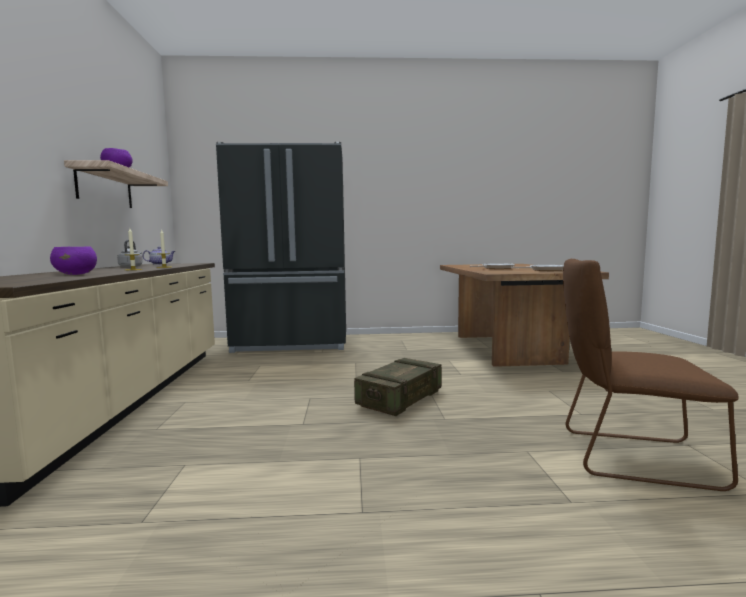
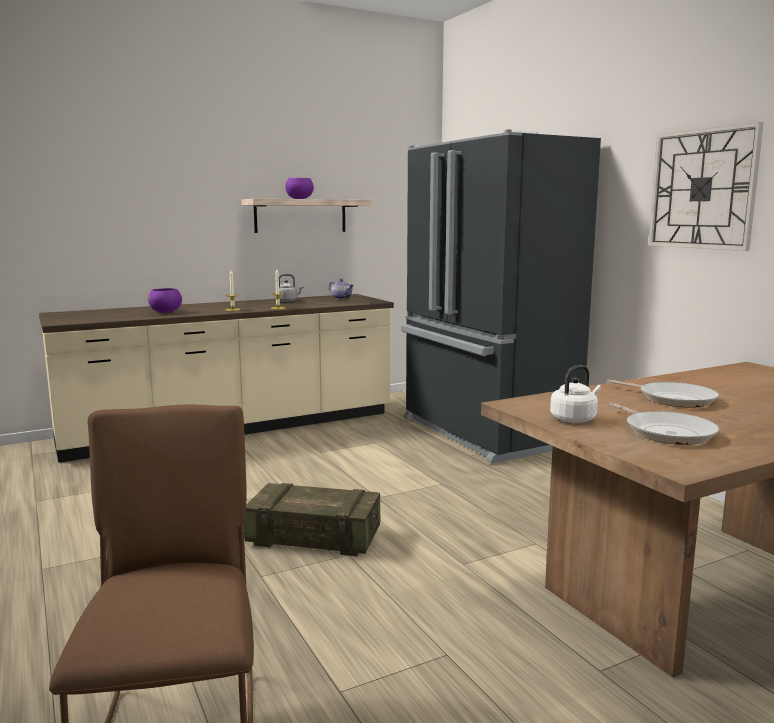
camera: 65 degrees right, 5 degrees up
(407, 189) = (702, 189): none -> wall clock
(523, 272) = (574, 419): none -> white kettle

